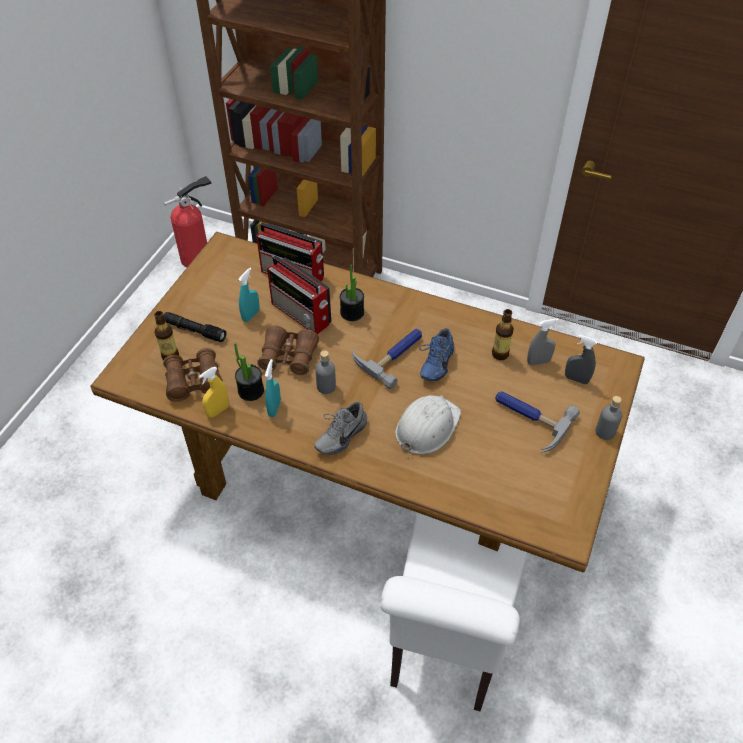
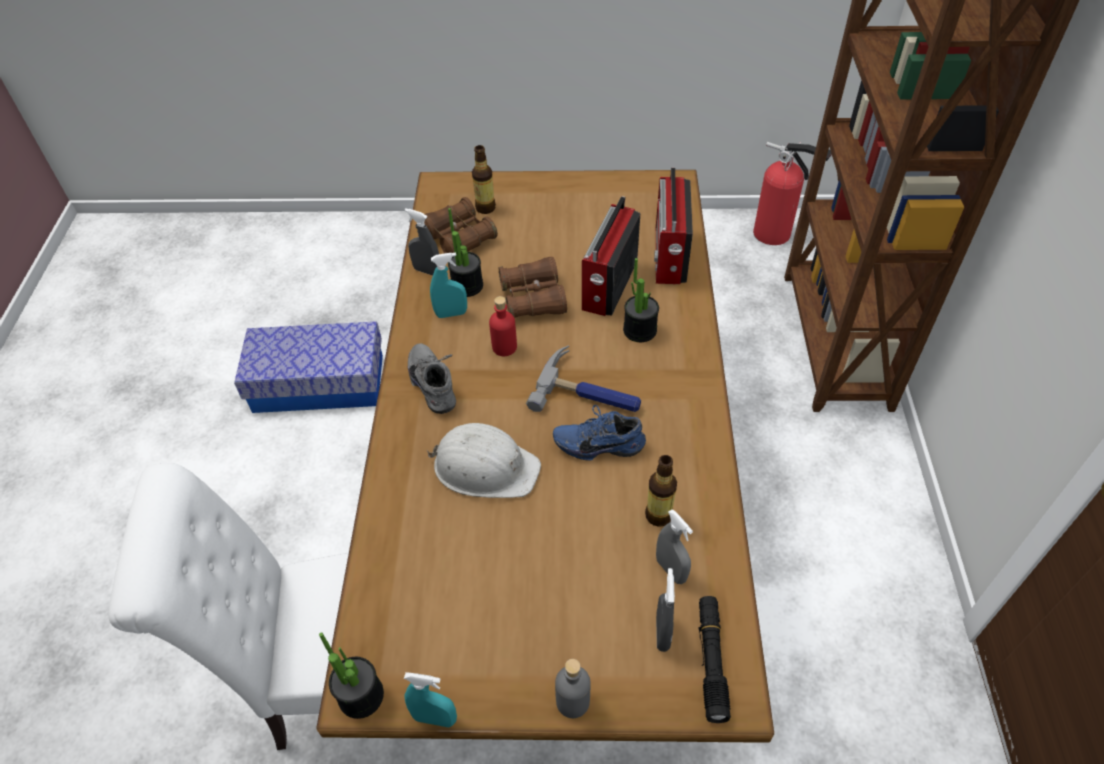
camera: 70 degrees right, 0 degrees up
(144, 607) = (319, 383): none -> storage box
(194, 330) = (531, 211): black flashlight -> black flashlight (711, 661)
(218, 411) = (427, 271): yellow spray bottle -> grey spray bottle
(251, 315) = (580, 245): turquoise spray bottle -> turquoise spray bottle (435, 718)
(326, 386) = (504, 347): grey bottle -> red bottle
(340, 435) = (435, 384): grey shoe -> grey shoe turned 45 degrees clockwise
(529, 419) = (551, 586): hammer -> none
(572, 535) = (361, 696): none -> potted plant

